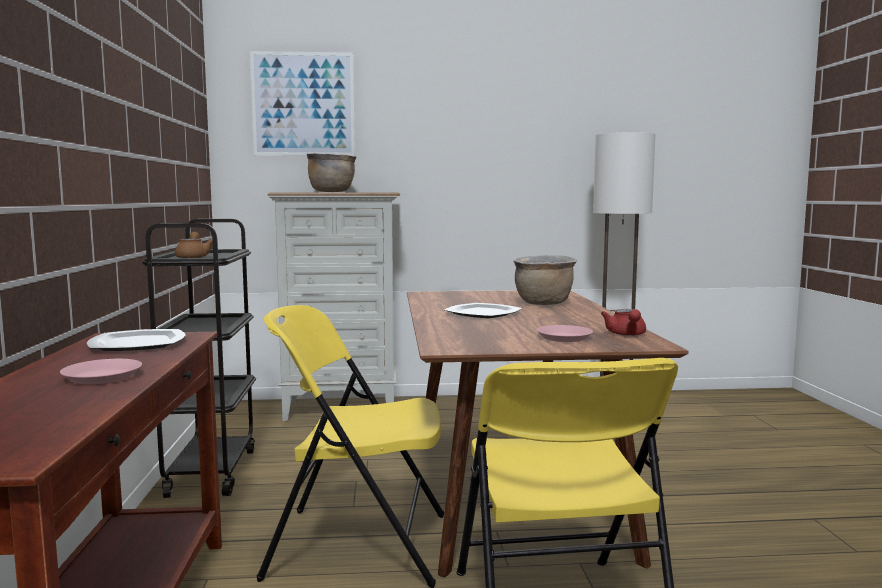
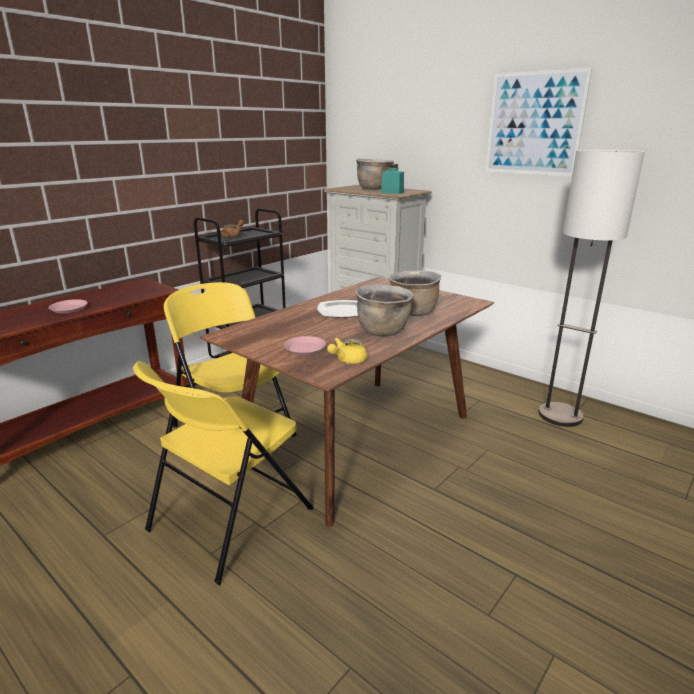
camera: 45 degrees right, 15 degrees up
(138, 344) = (134, 291): plate -> none
(303, 104) = (377, 115): picture -> picture (534, 124)
(374, 192) = (392, 192): none -> turquoise jar
(573, 316) = (383, 331): none -> brown cooking pot
(626, 334) = (347, 360): red teapot -> yellow teapot

